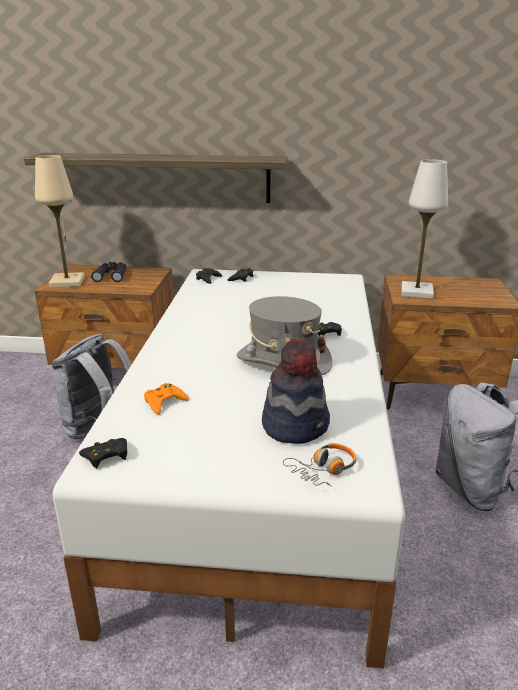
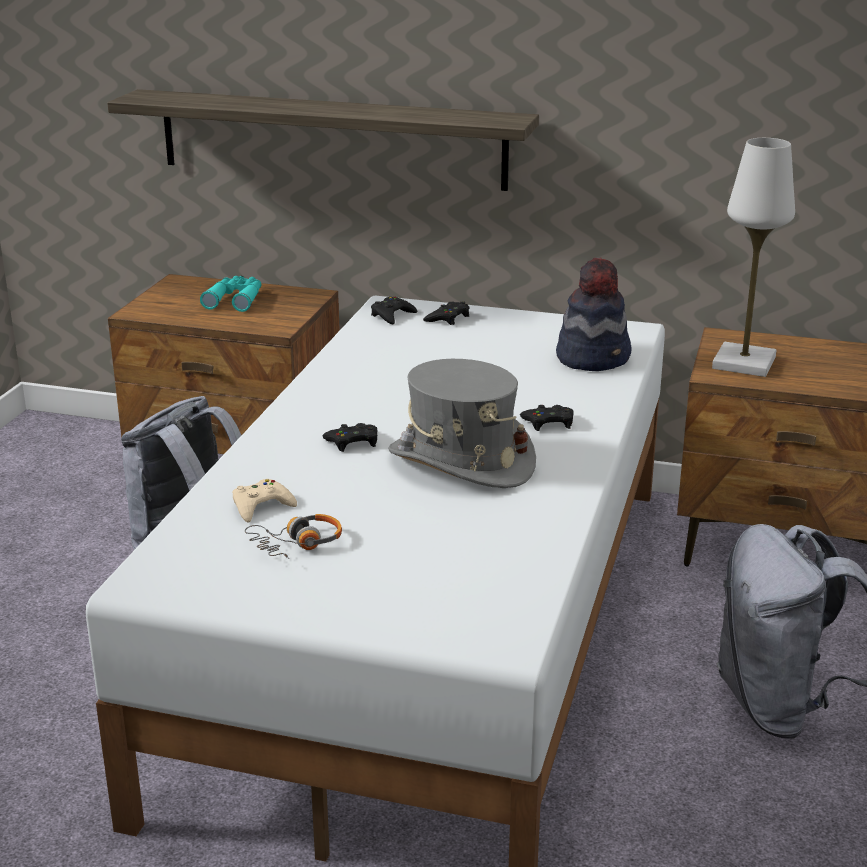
camera: 10 degrees right, 0 degrees up
(67, 282) = (162, 306): beige table lamp -> none
(106, 456) = (163, 569): black game controller -> black game controller (353, 442)
(112, 276) = (235, 300): black binoculars -> turquoise binoculars
(164, 402) = (261, 506): orange game controller -> beige game controller
(296, 425) = (440, 554): hat -> hat (594, 357)
(323, 470) = (453, 615): headphones -> headphones (297, 544)

